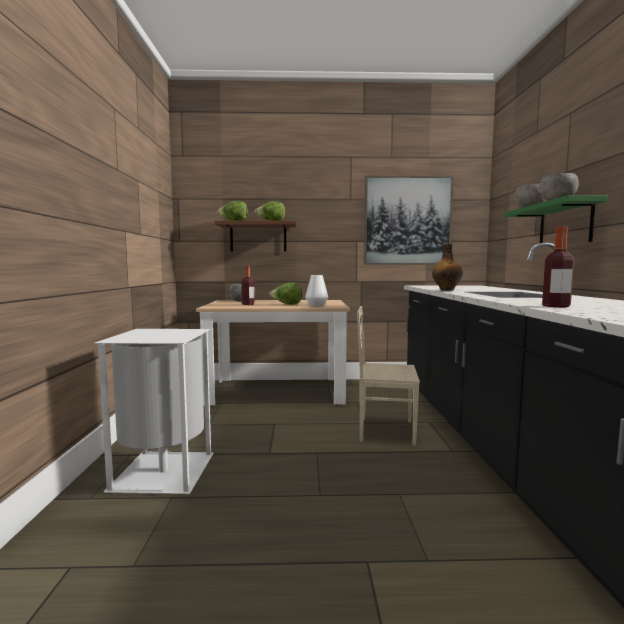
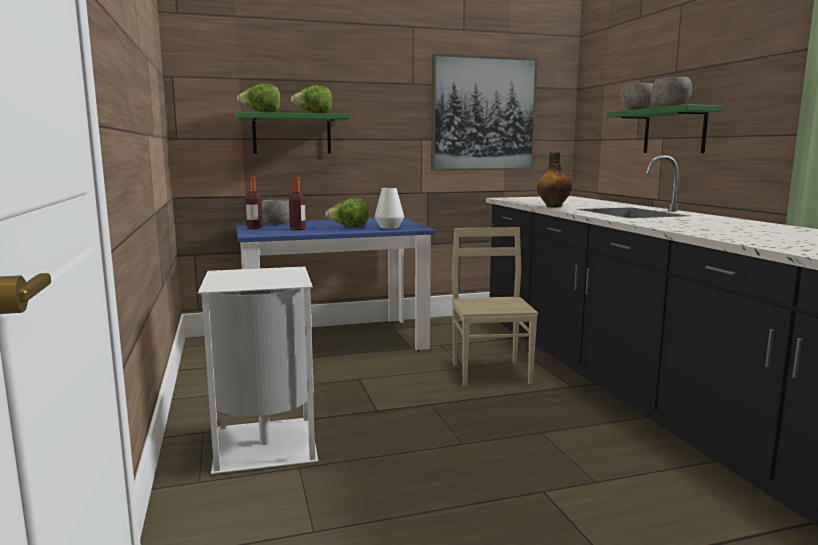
camera: 15 degrees left, 5 degrees up
(258, 237) = (292, 134): brown shelf -> green shelf
(277, 392) = (333, 341): beige dining table -> blue dining table
(385, 430) = (491, 373): beige chair -> beige chair turned 90 degrees clockwise
(556, 306) = (697, 230): bottle -> bottle (254, 228)

